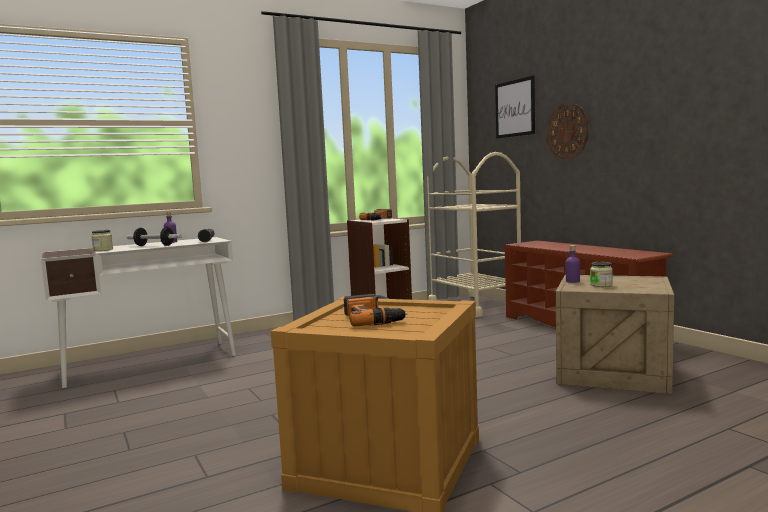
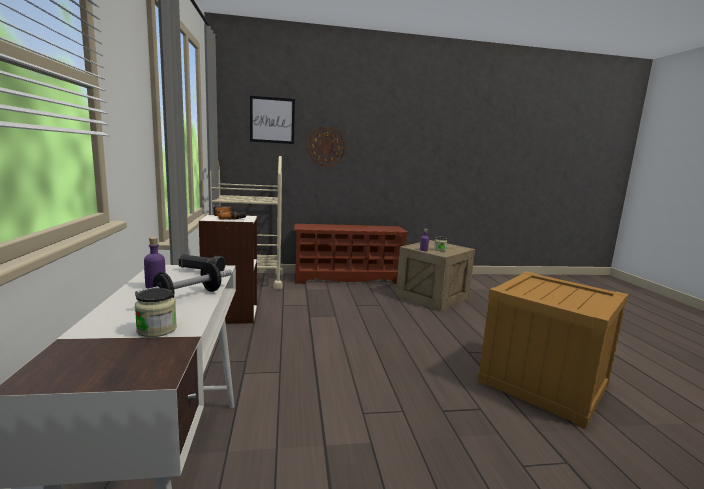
camera: 70 degrees left, 5 degrees up
(373, 318) = (558, 295): power drill -> none

